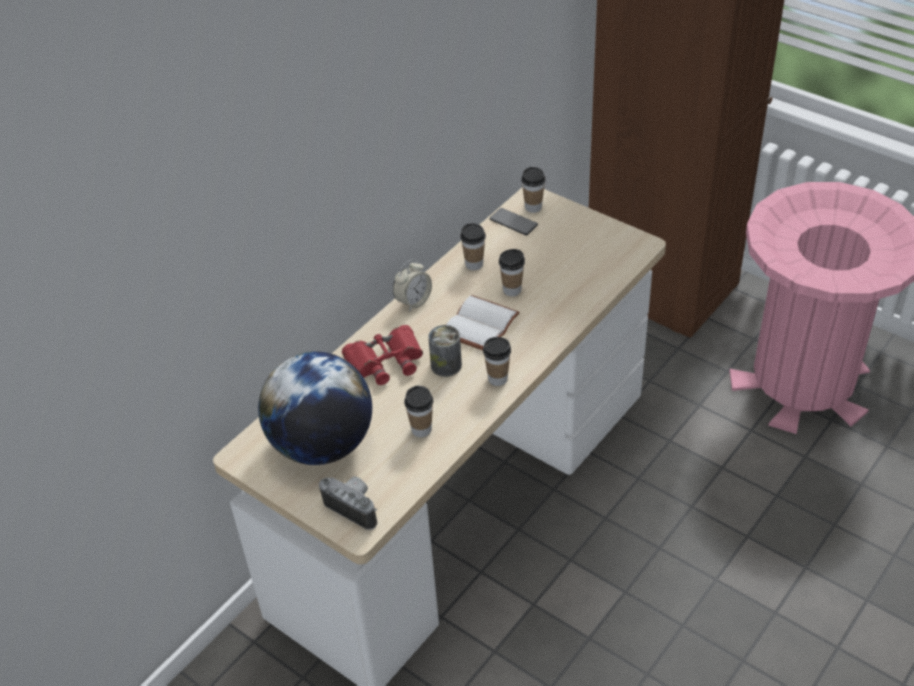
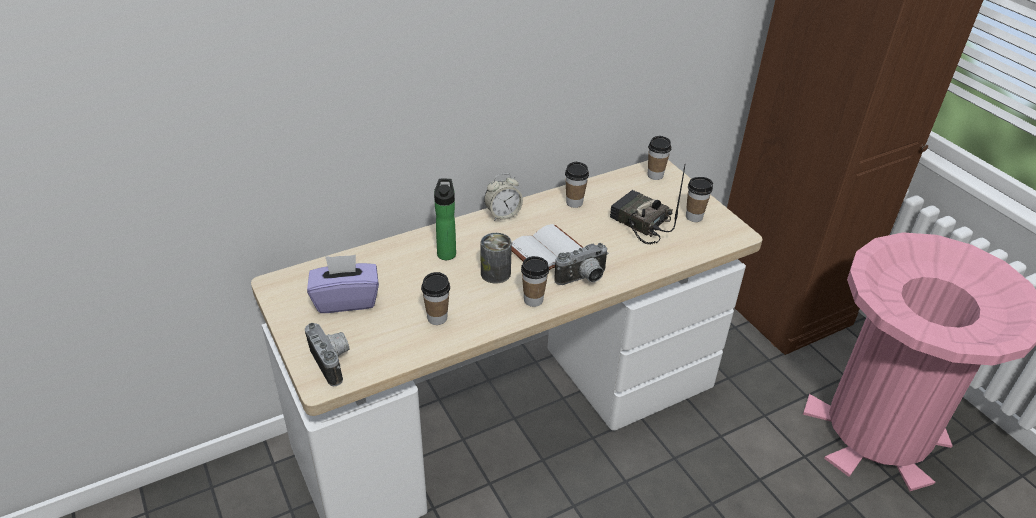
camera: 20 degrees right, 5 degrees down
(322, 445) = (346, 300): globe -> purple tissue box
(385, 361) = (446, 252): red binoculars -> bottle
(512, 290) = (594, 233): cup -> cup (694, 217)
(513, 222) = (630, 181): phone -> none
(530, 341) = (583, 279): none -> camera
(547, 265) = (639, 223): none -> radio

